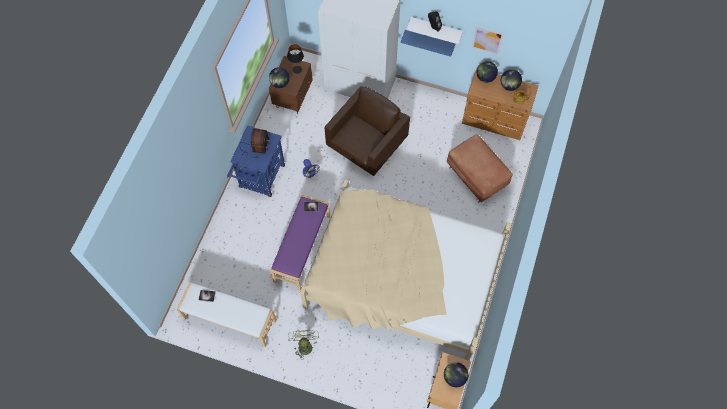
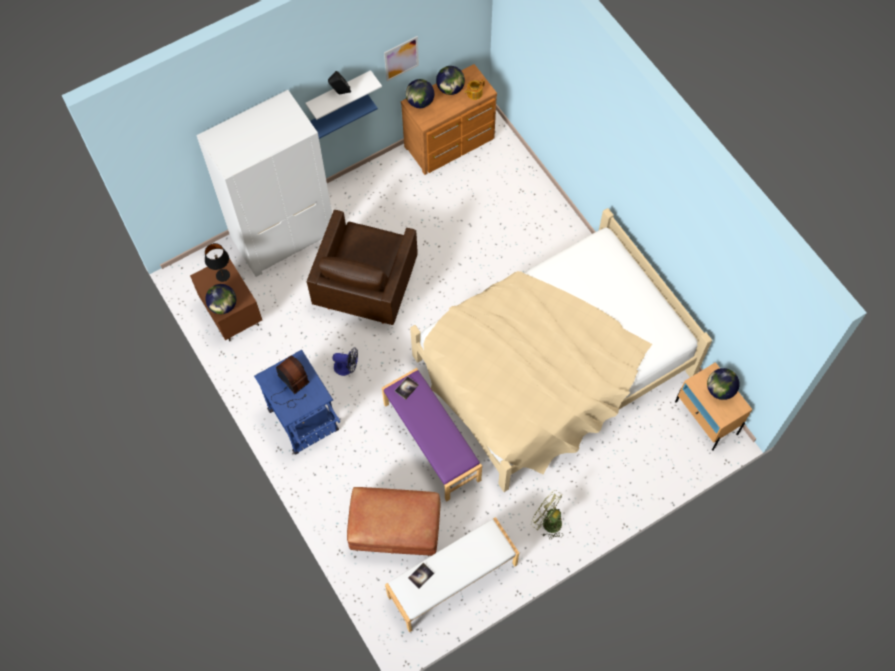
camera: 50 degrees left, 0 degrees up
(367, 146) = (366, 285): brown armchair -> brown armchair turned 150 degrees counterclockwise
(476, 177) = (500, 210): brown ottoman -> brown ottoman (396, 529)

